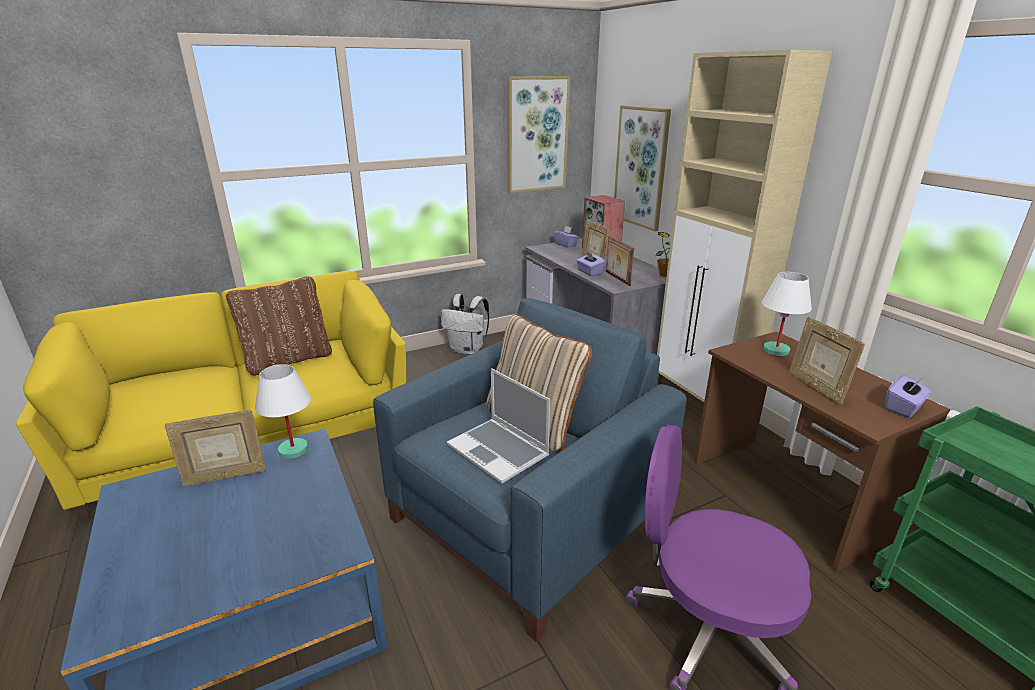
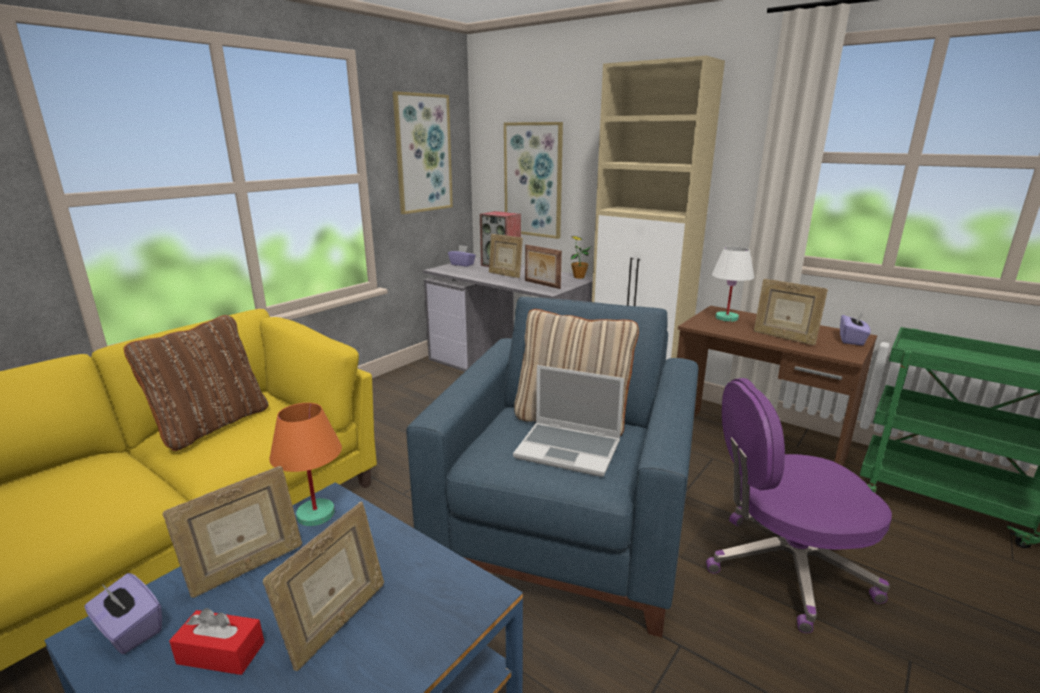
camera: 25 degrees left, 5 degrees down
(171, 528) = (221, 653): none -> red tissue box
(243, 534) = (337, 624): none -> picture frame
(294, 450) = (317, 514): white table lamp -> orange table lamp
(467, 350) = (381, 388): white backpack -> none
(589, 272) = (511, 283): purple tissue box -> purple tissue box (129, 630)

